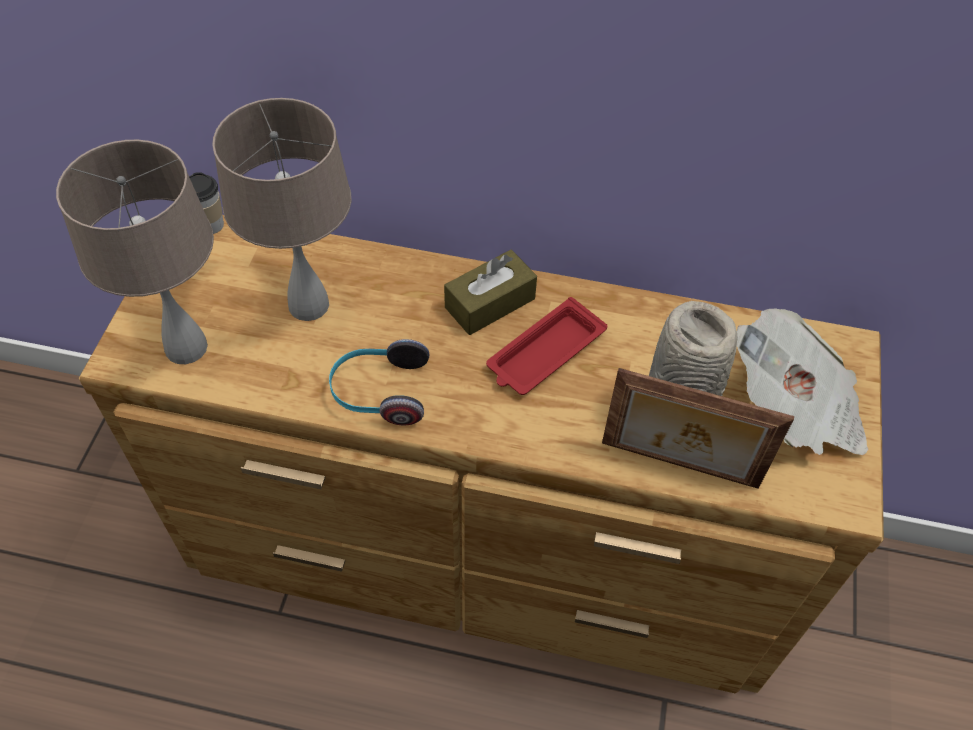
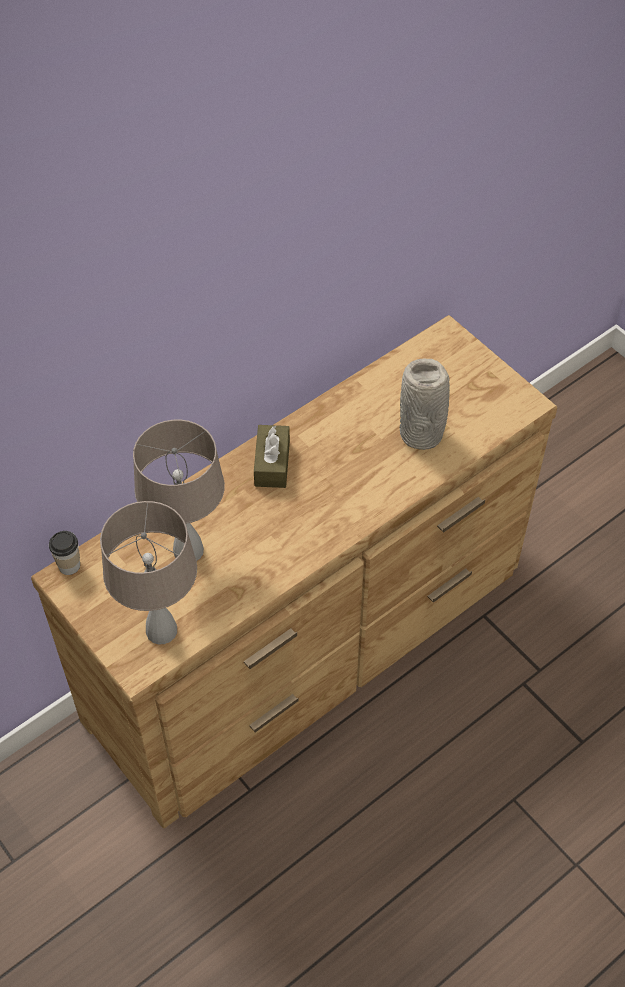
camera: 50 degrees left, 0 degrees up
(379, 392) = (286, 553): headphones -> none
(544, 353) = (330, 462): red tray -> none
(678, 466) = (451, 454): picture frame -> none
(794, 409) = (461, 384): newspaper -> none

